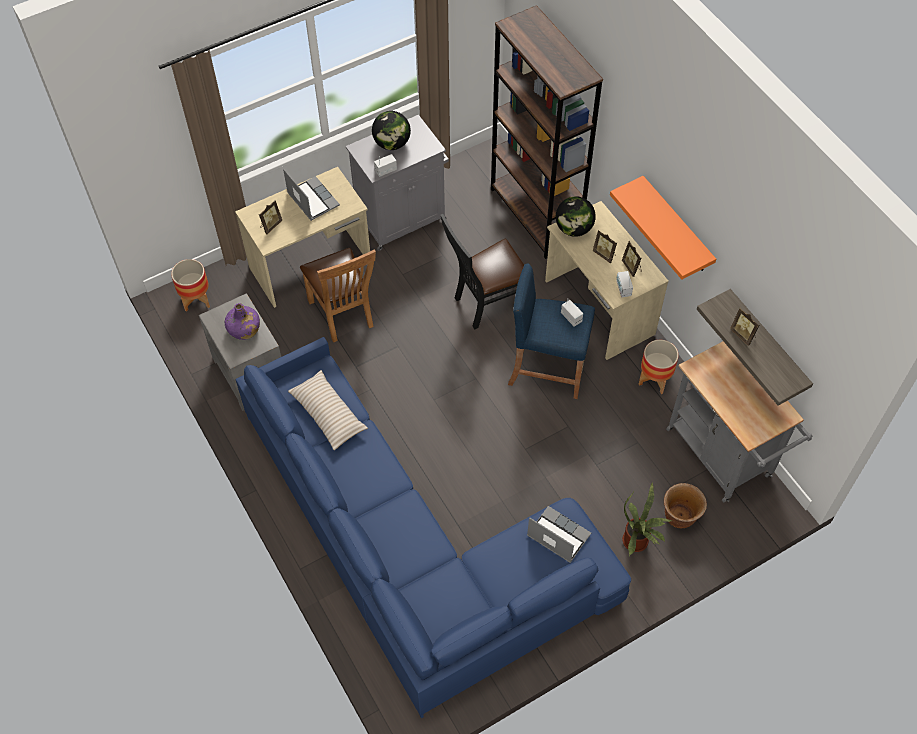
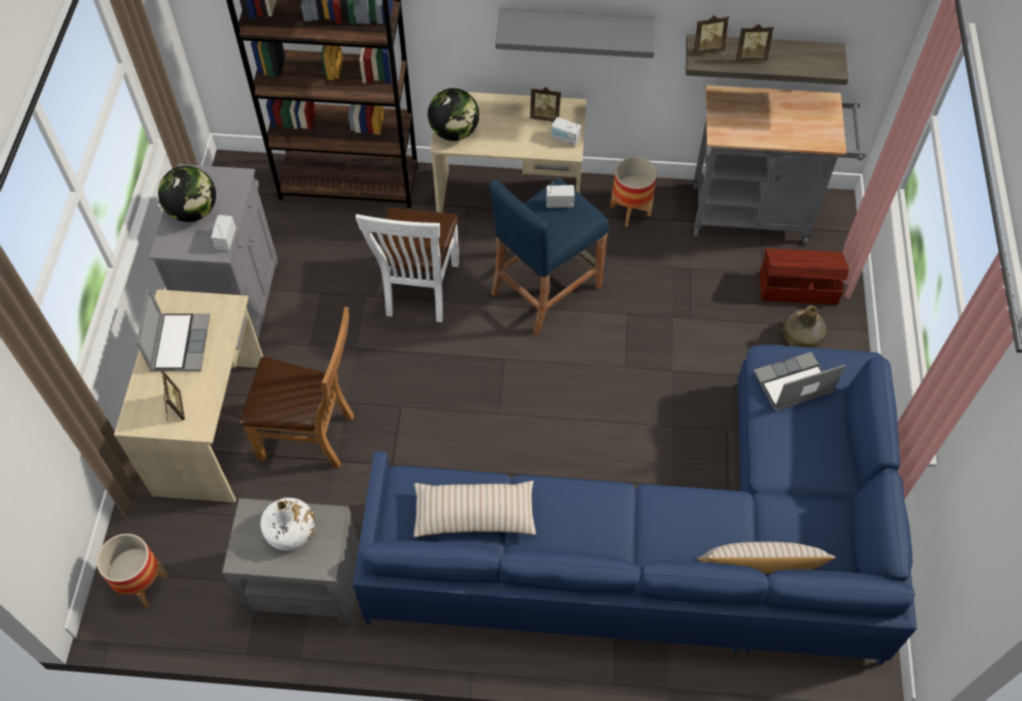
camera: 55 degrees left, 0 degrees up
(244, 329) = (291, 531): purple bottle -> white bottle
(312, 199) = (179, 342): laptop -> laptop turned 90 degrees clockwise
(405, 586) = (759, 567): none -> beige pillow
(485, 304) = (419, 292): black chair -> white chair
(605, 254) = (510, 127): picture frame -> picture frame (707, 49)
(638, 542) = (801, 338): potted plant -> green bottle
(676, 226) = (576, 27): orange shelf -> grey shelf
(679, 517) = (797, 287): brown planter -> brown storage box

